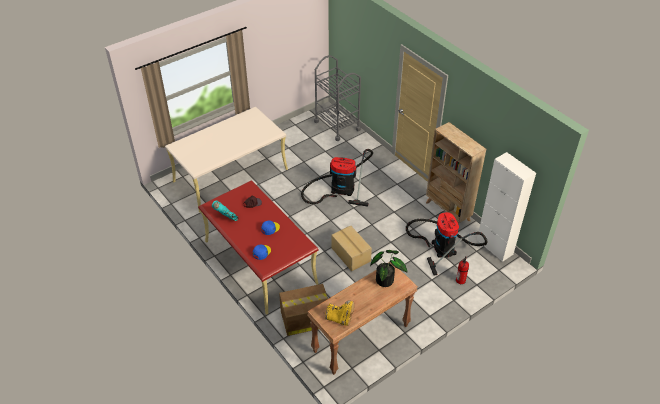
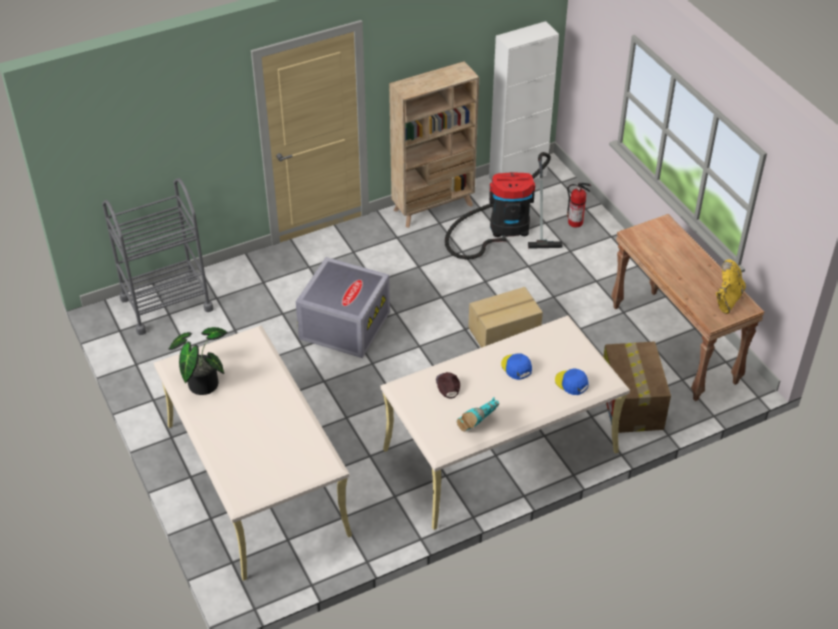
camera: 80 degrees left, 0 degrees up
(260, 262) = (500, 451): red desk -> beige desk
(339, 189) = (344, 324): vacuum cleaner -> grey storage box
(386, 279) = (653, 241): potted plant -> potted plant (202, 382)

